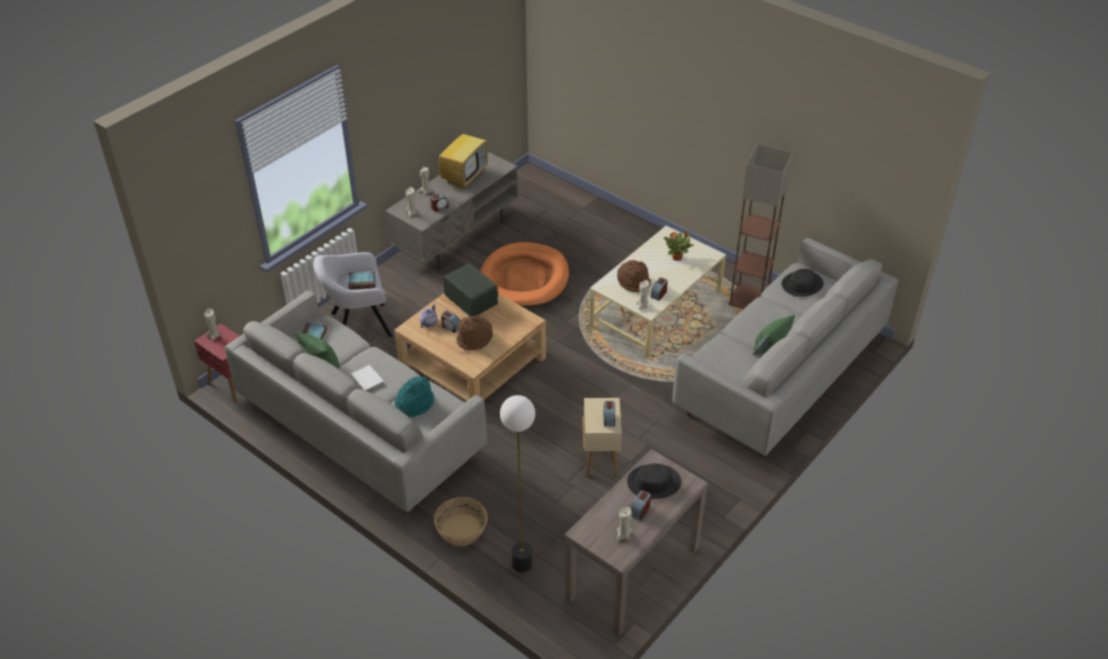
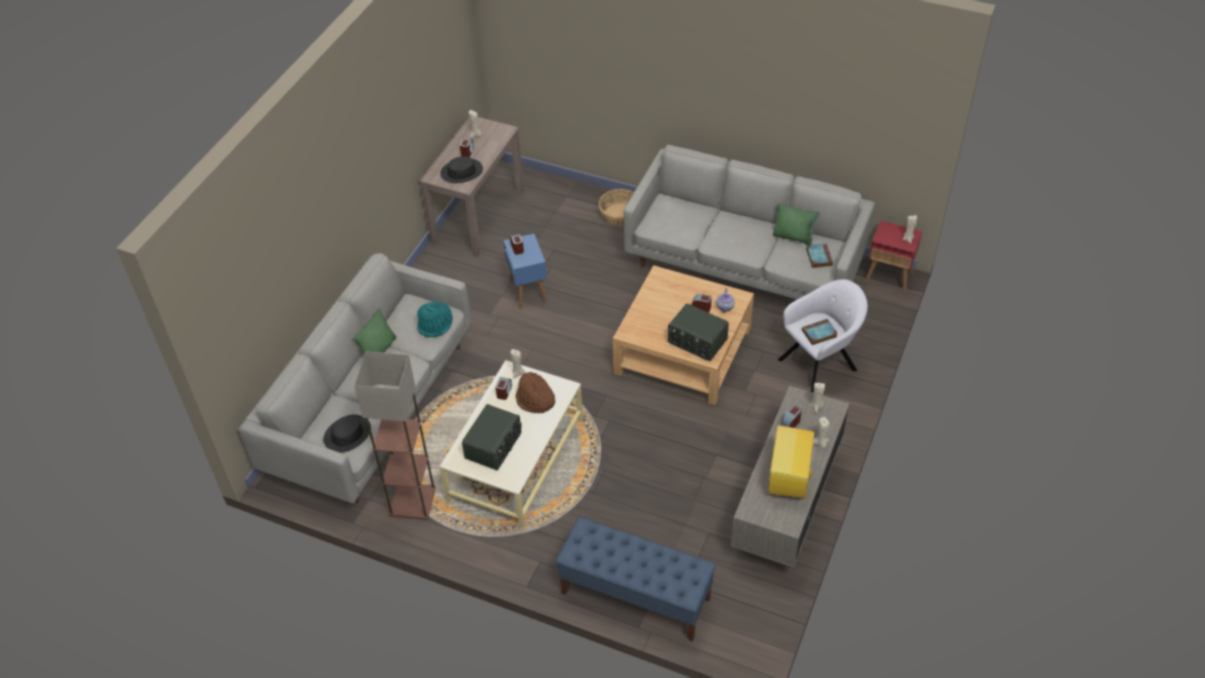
camera: 165 degrees right, 5 degrees up
(367, 380) = (741, 232): white book -> none
(414, 404) = (688, 222): turquoise hat -> turquoise hat (435, 325)
(475, 339) = (671, 301): brown hat -> none
(521, 563) = (564, 203): floor lamp -> none
(524, 279) = (677, 465): orange dog bed -> none
(593, 212) = (635, 595): none -> blue bench
(601, 458) = (528, 291): beige side table -> blue side table
(677, 257) = (494, 446): potted plant -> radio

